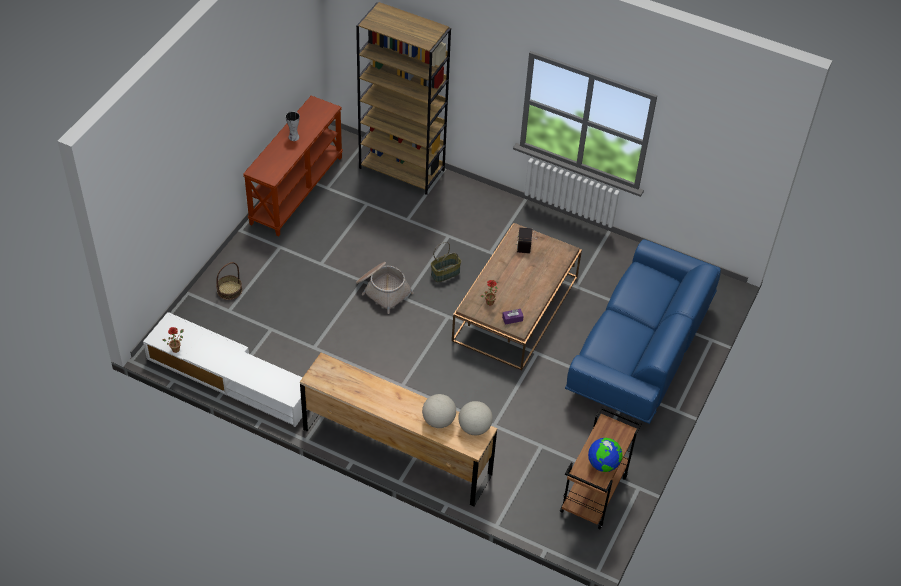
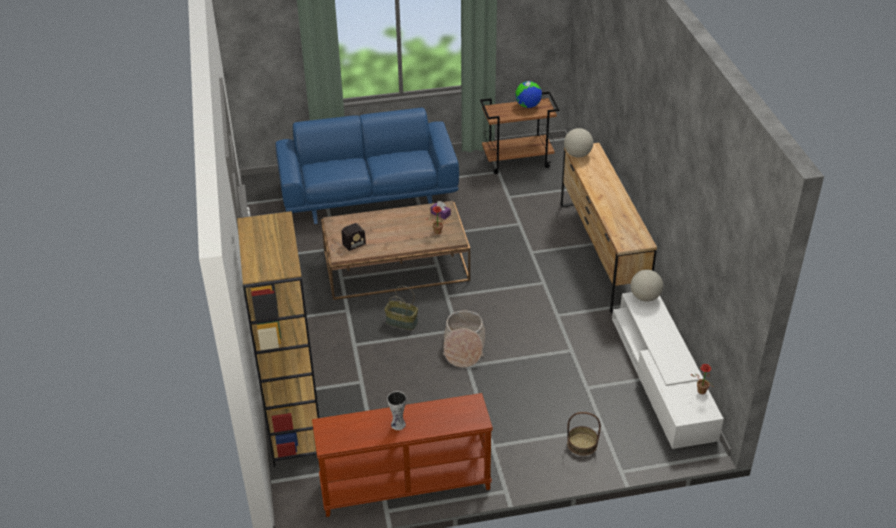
camera: 125 degrees left, 10 degrees down
(438, 421) = (594, 170): globe -> globe (645, 297)

